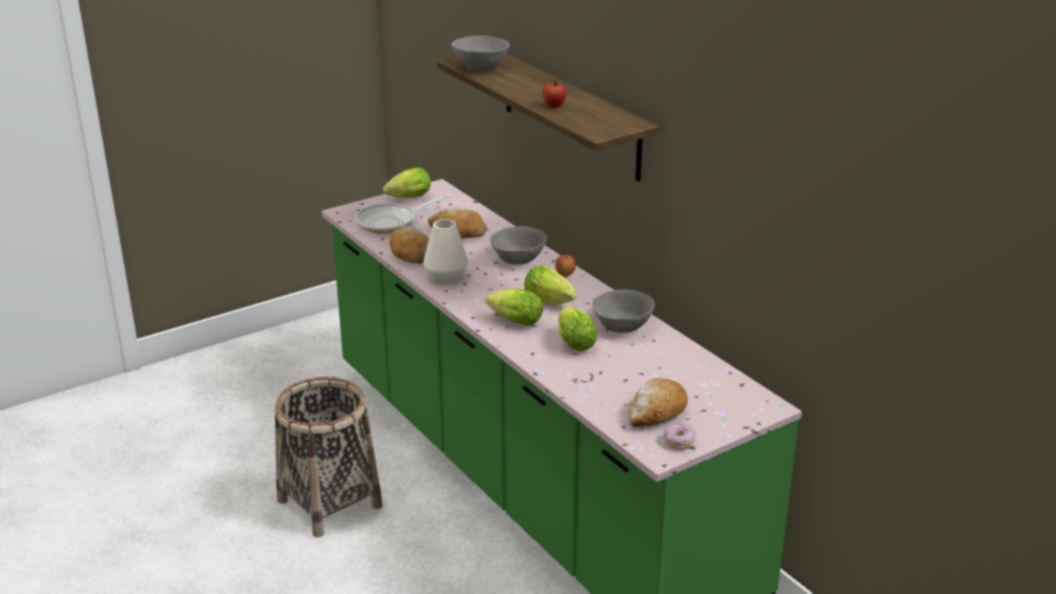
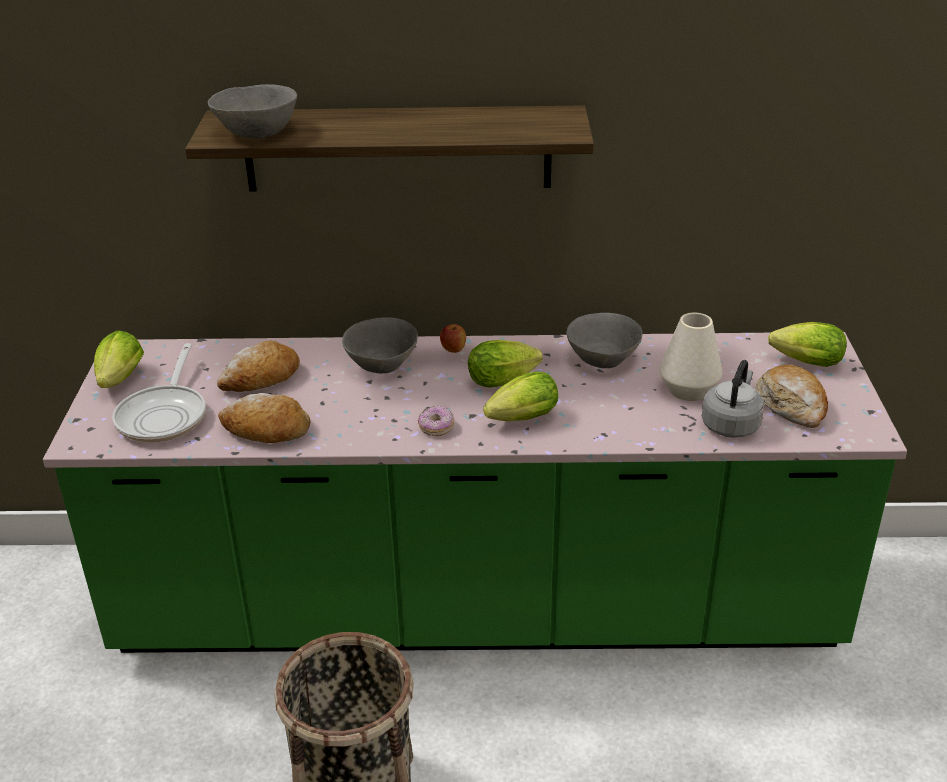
camera: 55 degrees left, 5 degrees up
(446, 277) = (361, 427): white vase -> white vase (688, 390)
(554, 105) = (451, 131): apple -> none
(573, 341) = (605, 399): lettuce -> lettuce (803, 362)
(601, 395) = (731, 424): none -> grey kettle
(679, 442) = (856, 414): donut -> donut (436, 428)

